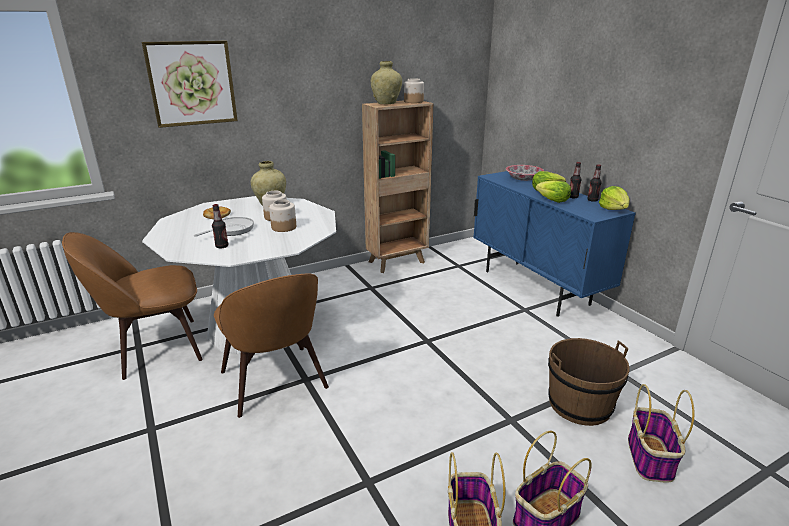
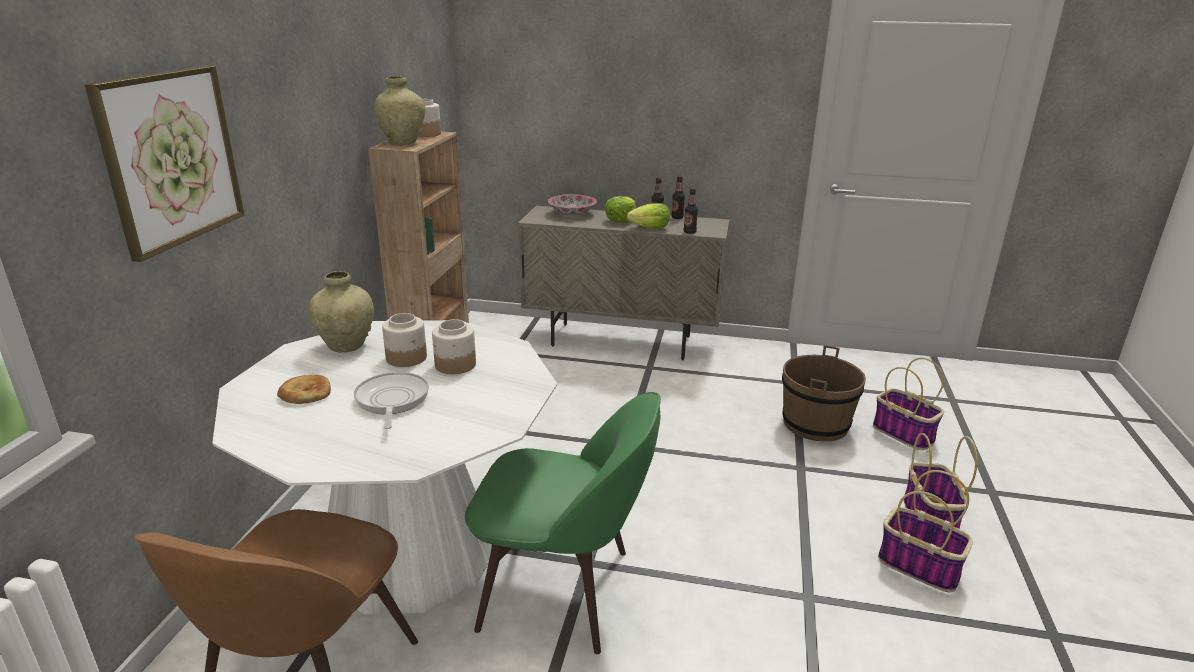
camera: 50 degrees left, 0 degrees up
(222, 246) = (444, 424): bottle -> bottle (689, 232)
(275, 382) = (563, 590): brown chair -> green chair
(535, 287) = (622, 341): blue cabinet -> beige cabinet
(613, 209) = (710, 221): lettuce -> none

